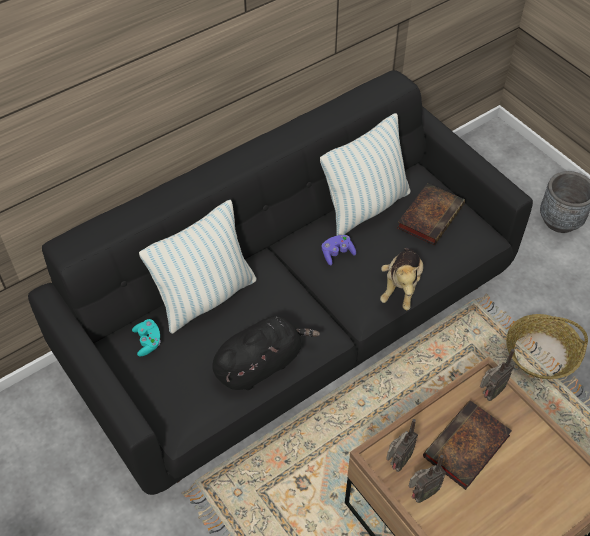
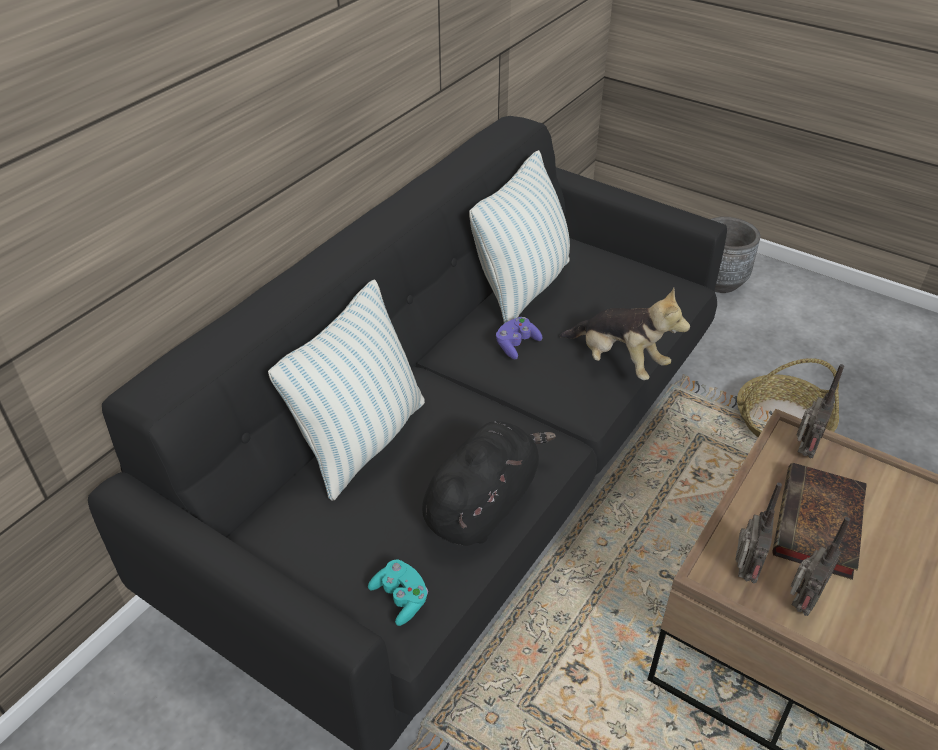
camera: 20 degrees left, 10 degrees down
(148, 341) = (301, 521): turquoise game controller -> turquoise game controller (401, 598)
(401, 287) = (618, 362): plush toy -> plush toy turned 45 degrees counterclockwise
(430, 215) = (608, 277): book -> none

